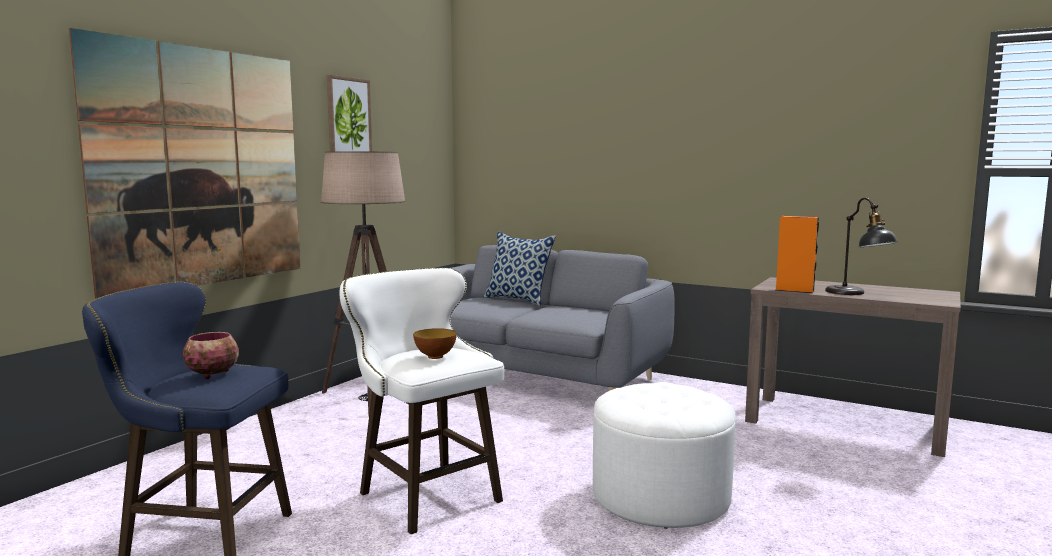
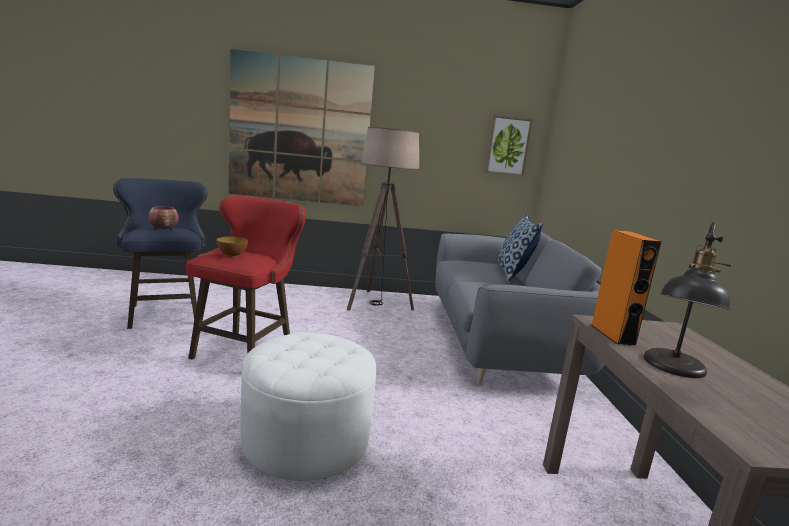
camera: 55 degrees right, 5 degrees up
(348, 118) = (425, 108): picture -> picture (508, 146)
(426, 494) = (246, 350): white stool -> red stool

